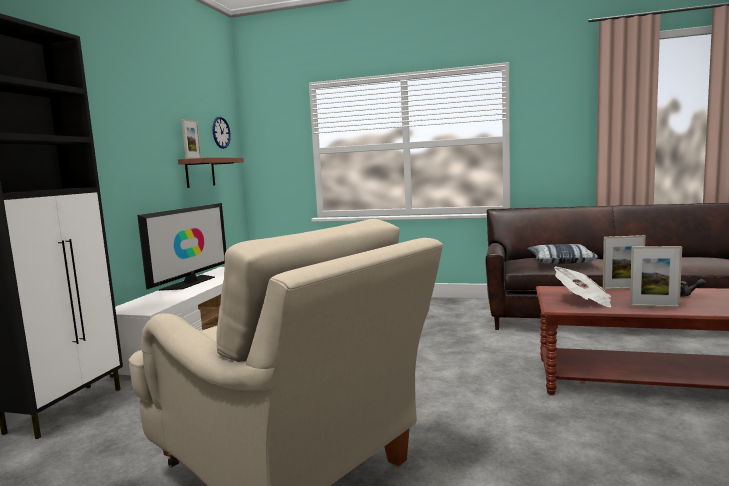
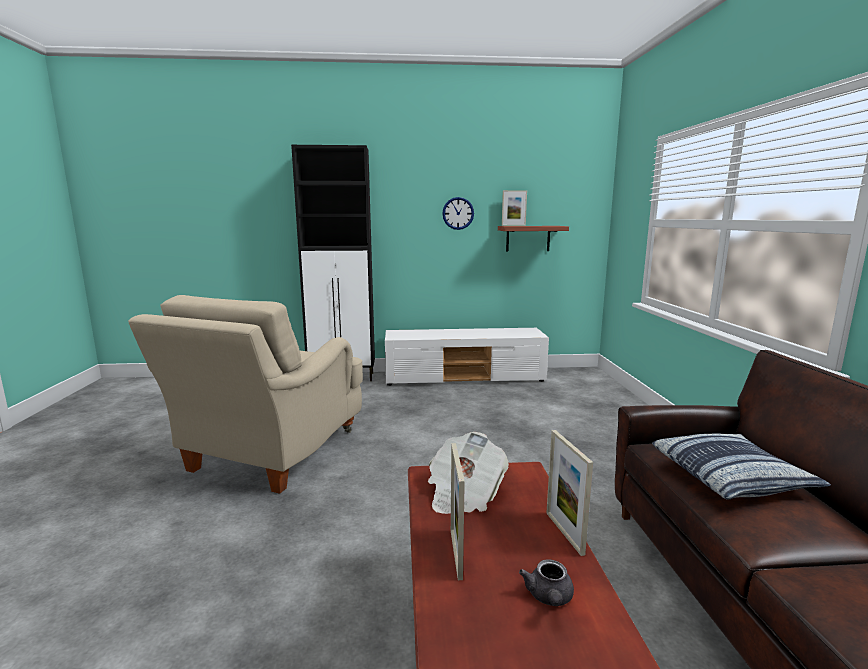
camera: 70 degrees right, 5 degrees up
(190, 282) = (474, 331): television -> none
(221, 132) = (572, 198): wall clock -> wall clock (458, 213)

